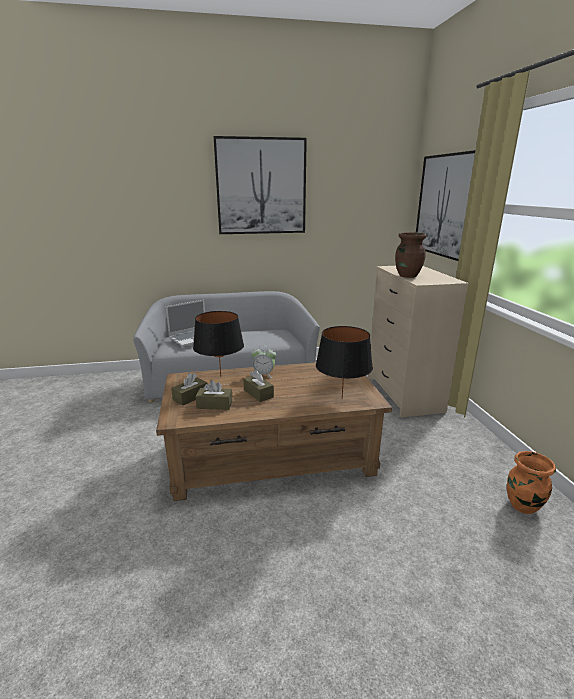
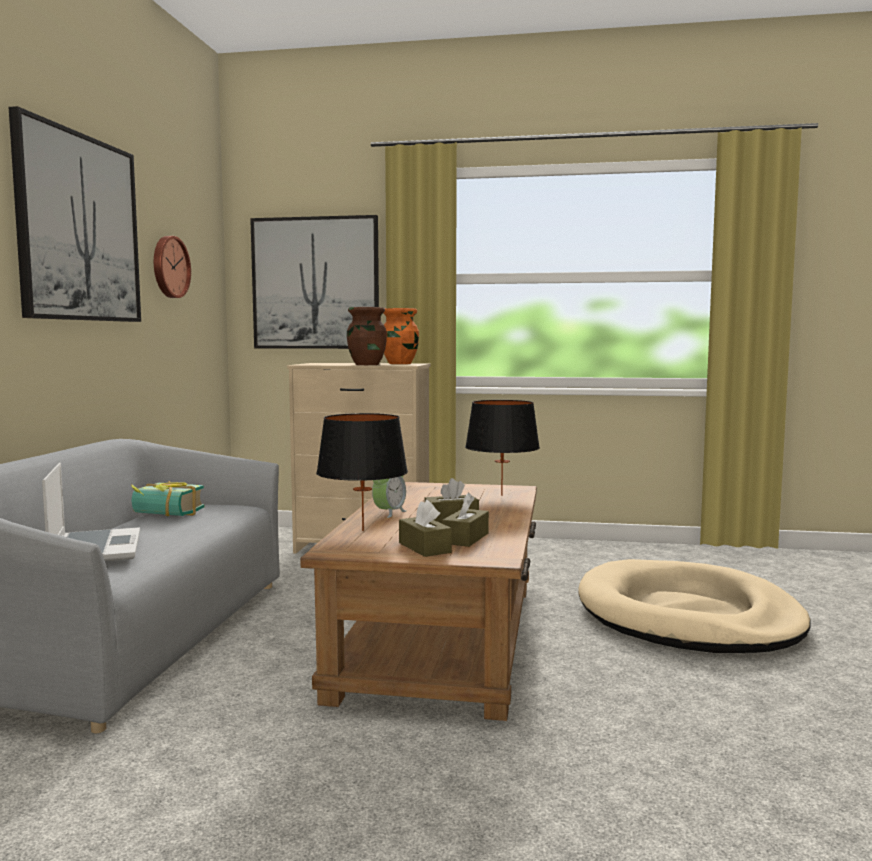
camera: 70 degrees left, 15 degrees down
(260, 333) = (164, 515): none -> book
(343, 198) = (169, 267): none -> wall clock
(393, 579) = (687, 616): none -> beige dog bed
(523, 506) = (605, 554): orange vase -> orange vase (400, 363)

